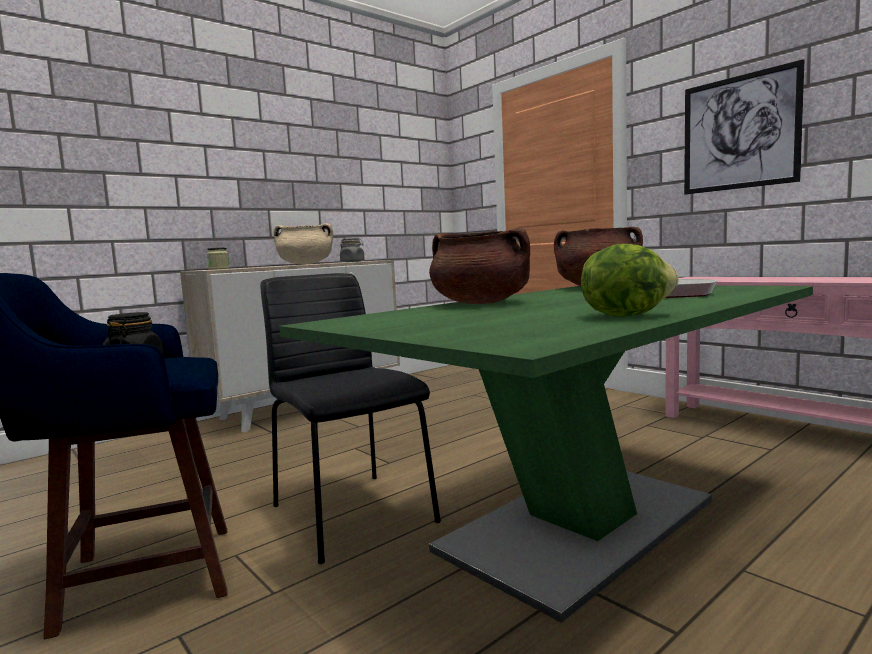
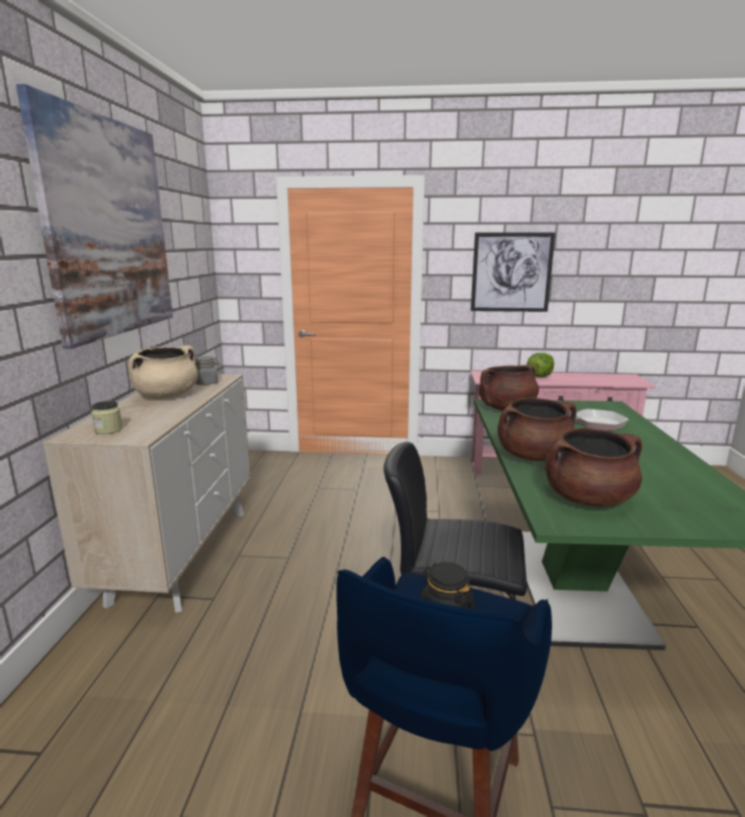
camera: 45 degrees left, 10 degrees up
(287, 133) = (109, 228): none -> picture
(409, 319) = (588, 498): none -> brown cooking pot
(625, 316) = (683, 469): lettuce -> lettuce (539, 376)

